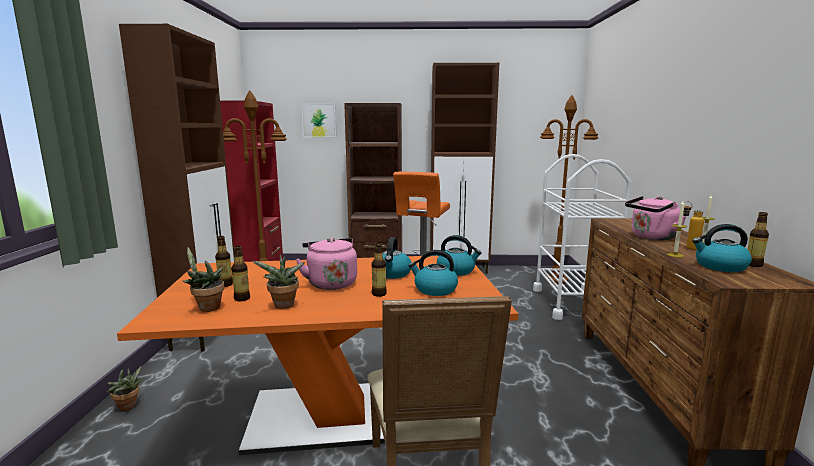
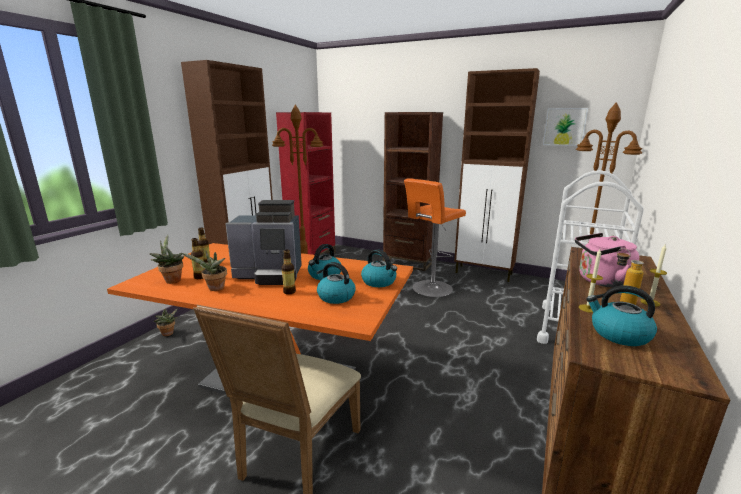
camera: 25 degrees right, 5 degrees up
(319, 120) = (372, 126): picture -> picture (564, 127)
(331, 283) = (270, 275): pink kettle -> coffee machine
(753, 265) = (672, 341): bottle -> none

